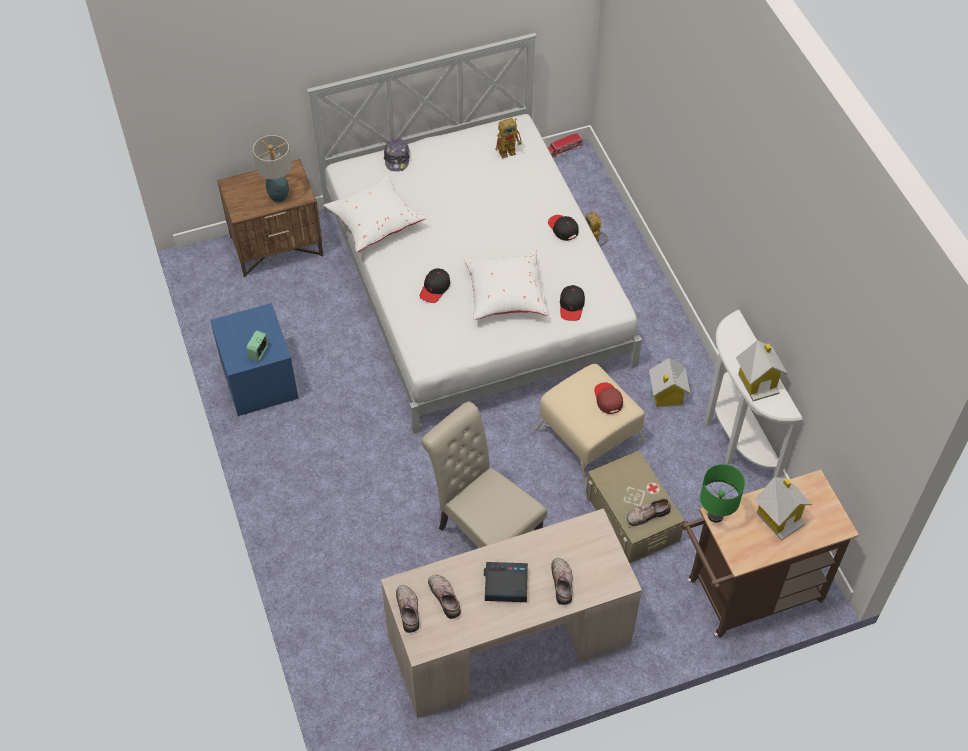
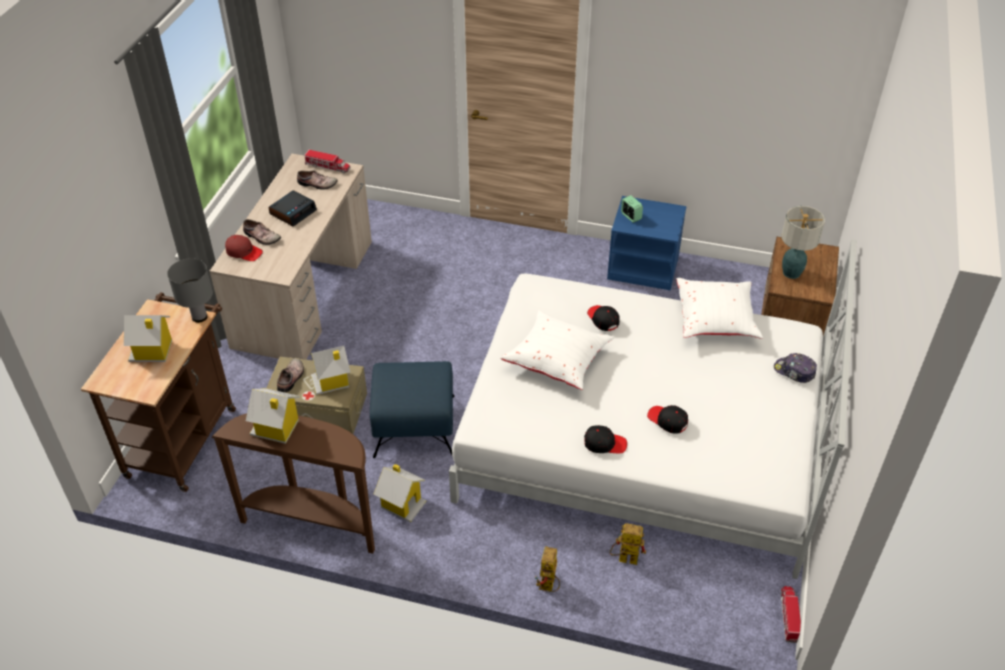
camera: 125 degrees right, 10 degrees down
(409, 610) = (328, 167): shoe -> toy truck
(483, 533) = (394, 320): beige chair -> none
(510, 150) = (747, 461): toy robot -> toy robot (548, 587)
(571, 306) = (505, 397): black cap -> black cap (667, 420)
(589, 436) = (414, 425): beige ottoman -> blue ottoman
(607, 399) = (402, 392): red cap -> red cap (244, 252)
(624, 481) = (332, 381): none -> toy house
(715, 515) = (199, 317): green table lamp -> grey table lamp
(733, 439) = (313, 522): white console table -> brown console table

